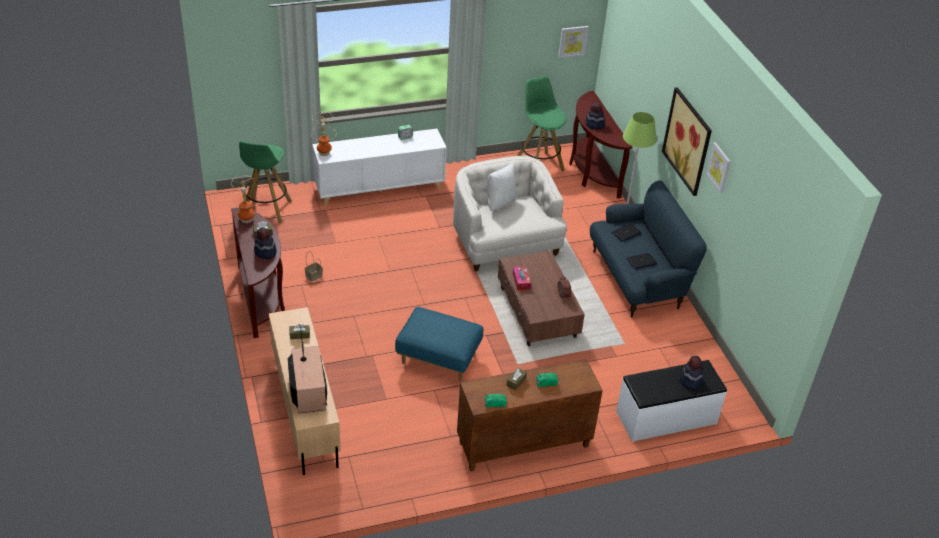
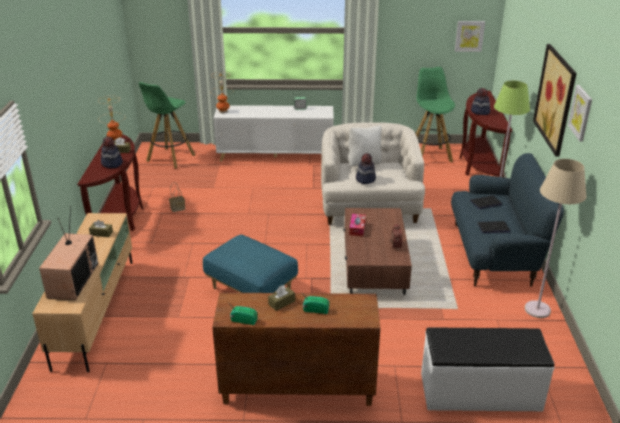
camera: 20 degrees right, 10 degrees down
(689, 332) = (537, 310): none -> beige floor lamp
(690, 380) = (508, 346): hat -> hat (365, 179)

